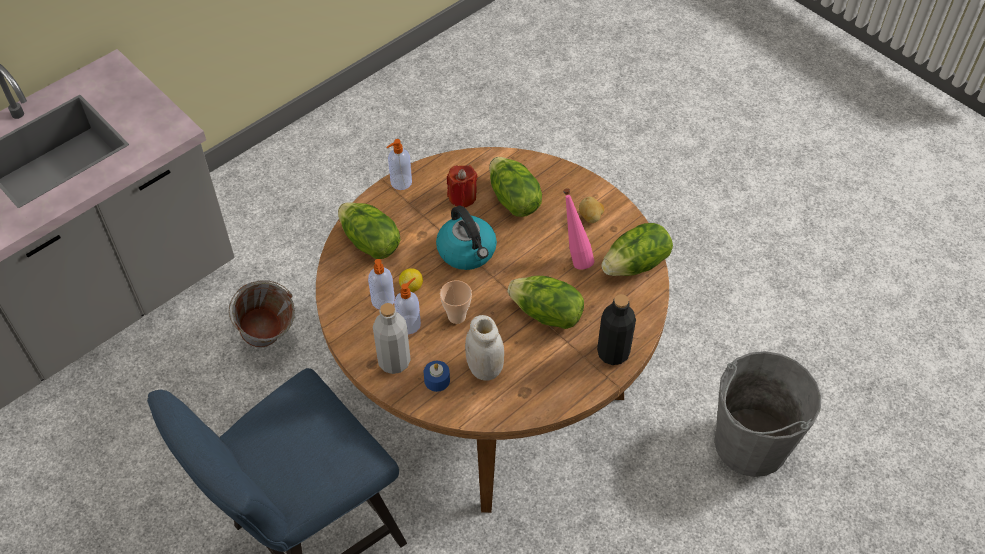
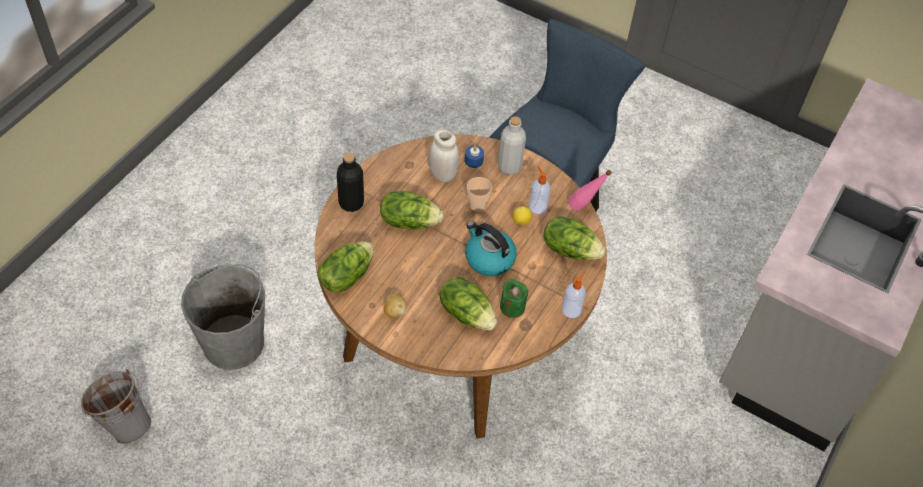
camera: 160 degrees right, 0 degrees up
(269, 342) = (650, 338): grey bucket -> grey bucket (123, 423)
(409, 324) = (510, 194): soap dispenser -> none
(462, 197) = (512, 307): red candle -> green candle
(575, 257) = (399, 272): pink bottle -> pink bottle (584, 209)

